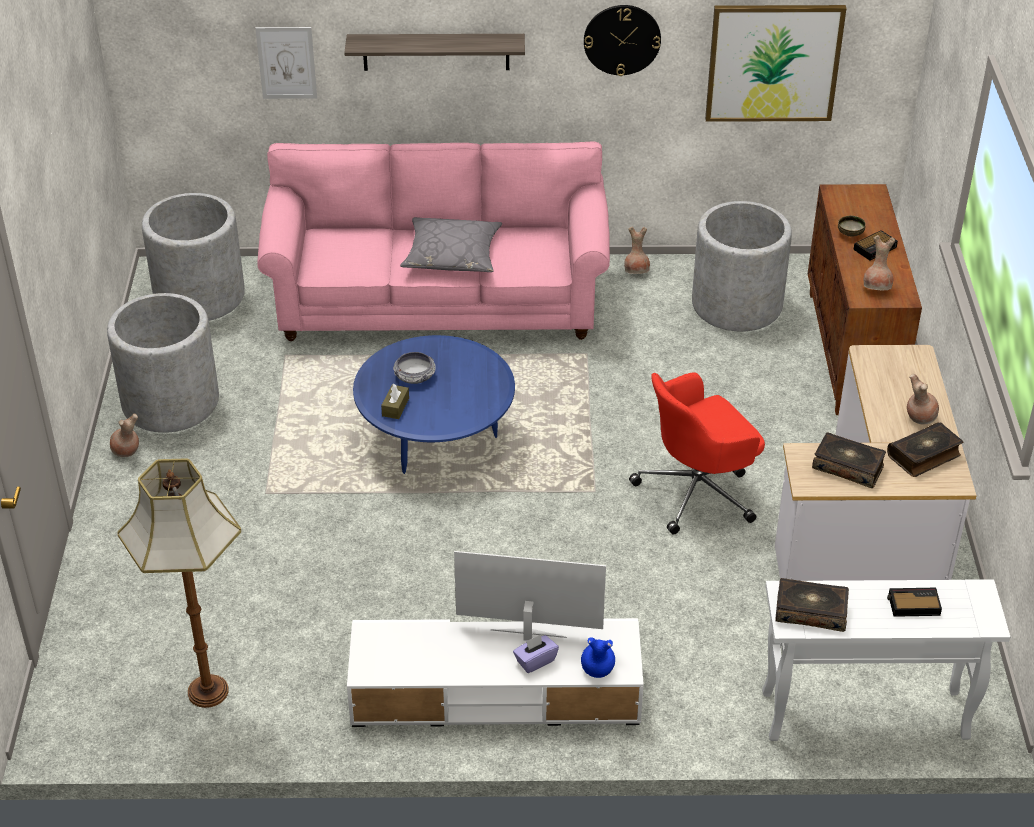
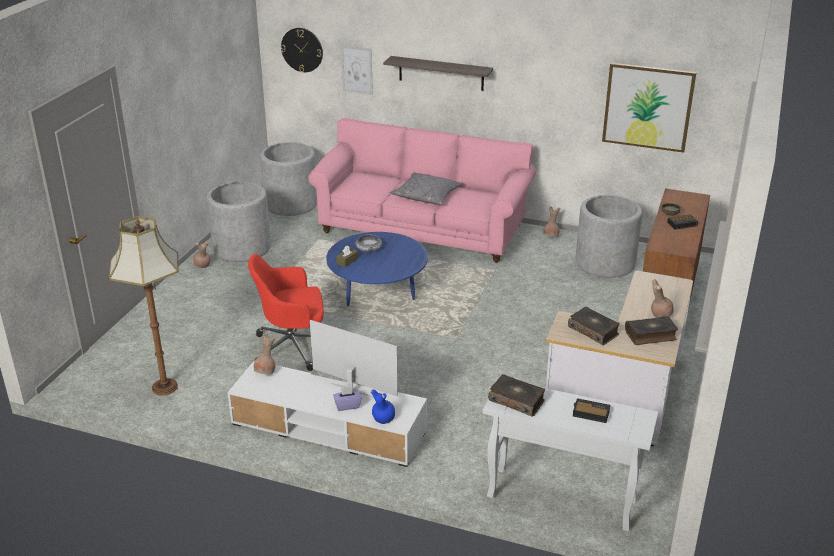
camera: 20 degrees right, 10 degrees down
(622, 39) = (552, 79): wall clock -> wall clock (302, 49)
(698, 492) = (522, 352): red office chair -> red office chair (292, 348)
(877, 288) = (671, 243): brown vase -> brown vase (266, 372)

